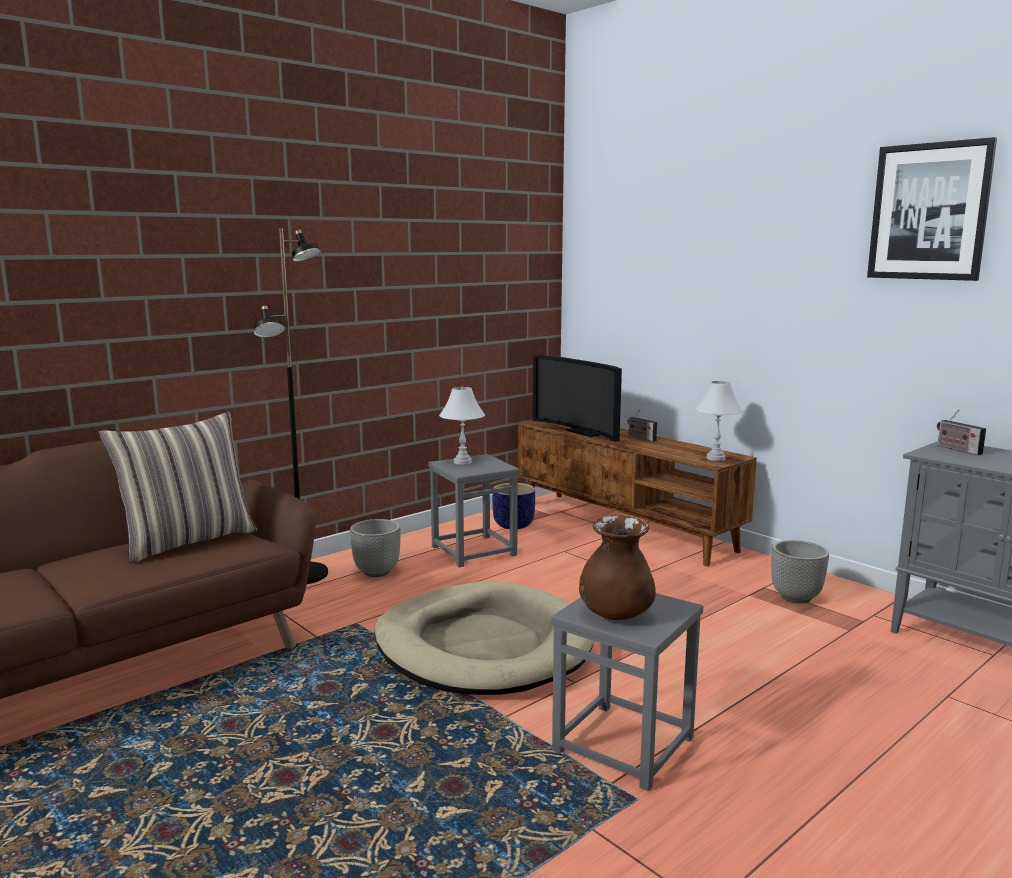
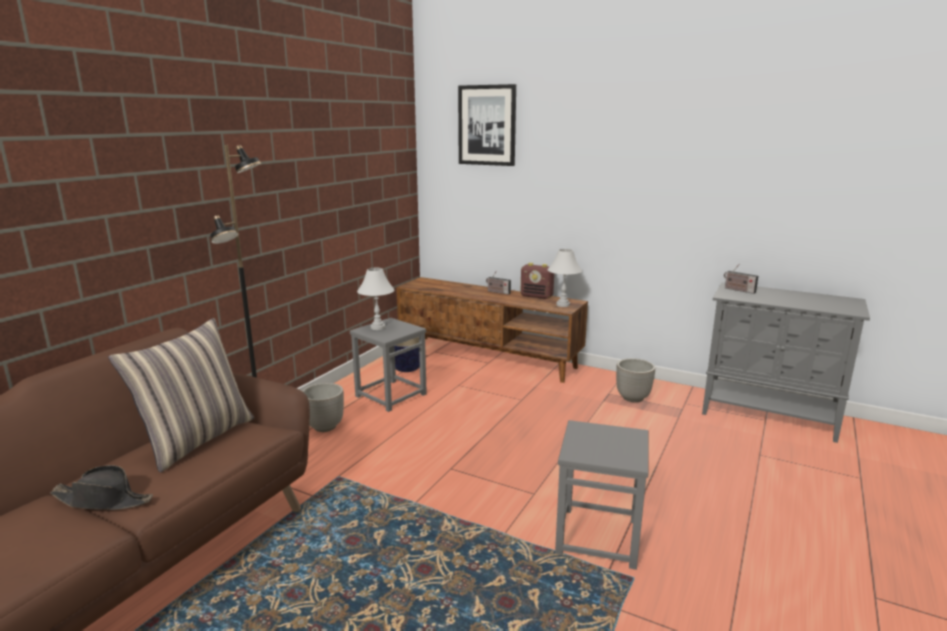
camera: 20 degrees left, 5 degrees up
(65, 578) = (104, 500): none -> black hat
(482, 646) = (450, 477): beige dog bed -> none
(585, 432) = (454, 291): television -> none
(616, 614) = (600, 449): brown vase -> none
(689, 446) = (537, 296): none -> radio
(929, 212) = (711, 128): picture -> picture (487, 125)

